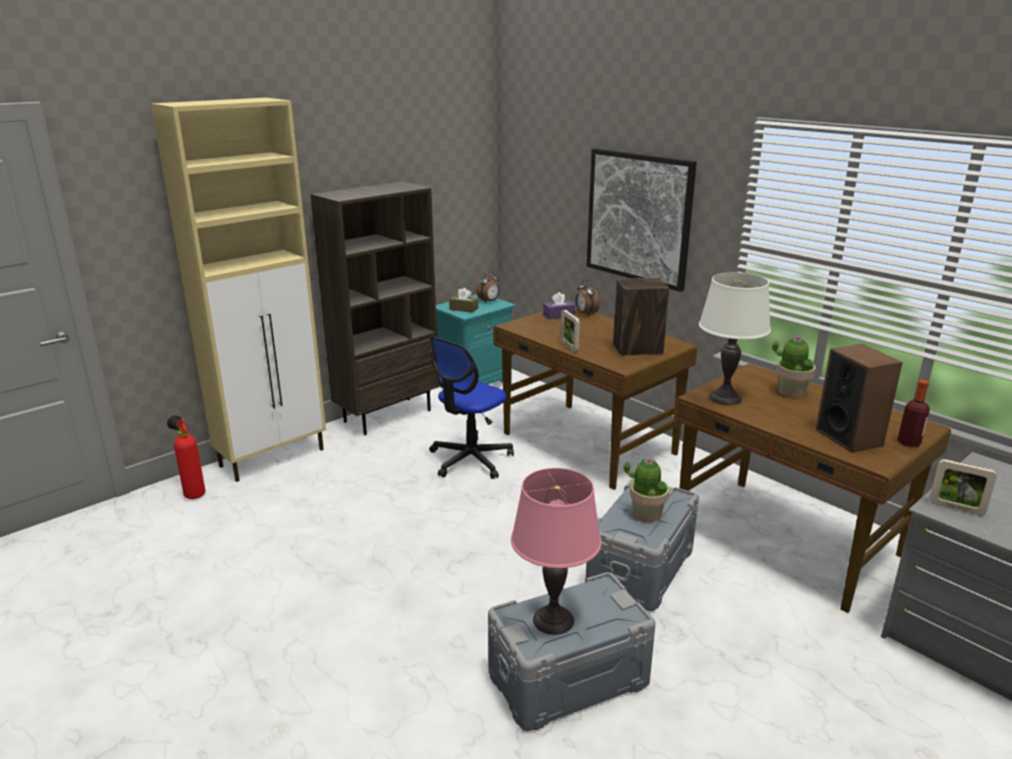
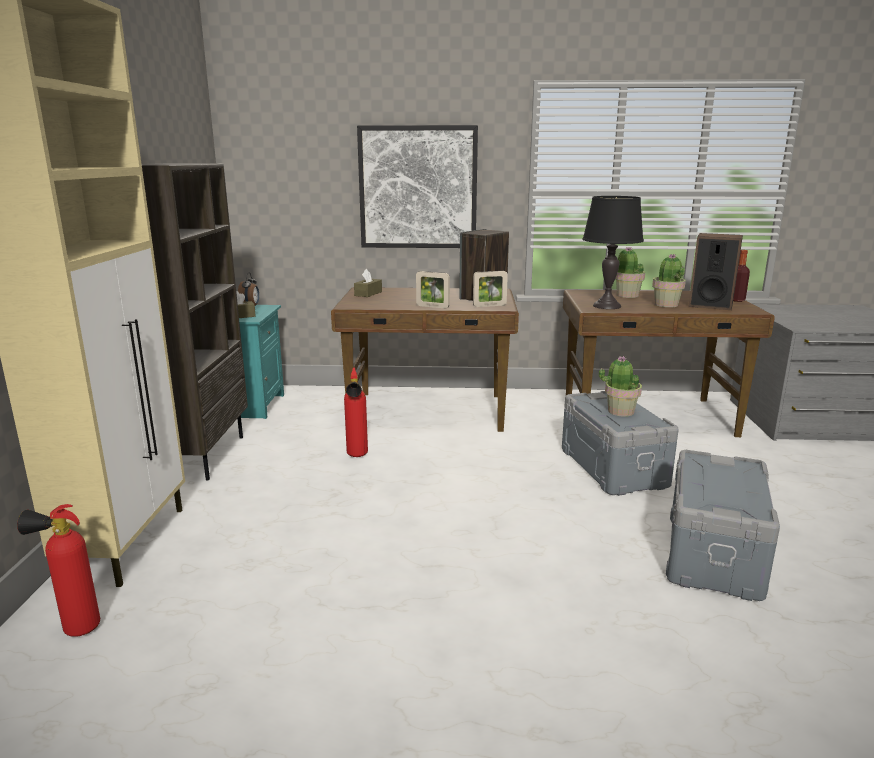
camera: 45 degrees left, 5 degrees down
(470, 460) = (357, 457): office chair -> fire extinguisher
(553, 620) = (722, 492): pink table lamp -> none
(558, 315) = (368, 293): purple tissue box -> brown tissue box
(585, 314) = (386, 289): alarm clock -> none
(725, 398) = (606, 306): white table lamp -> black table lamp
(795, 418) = (666, 305): none -> potted plant
(956, 508) = (805, 324): picture frame -> picture frame (489, 305)

